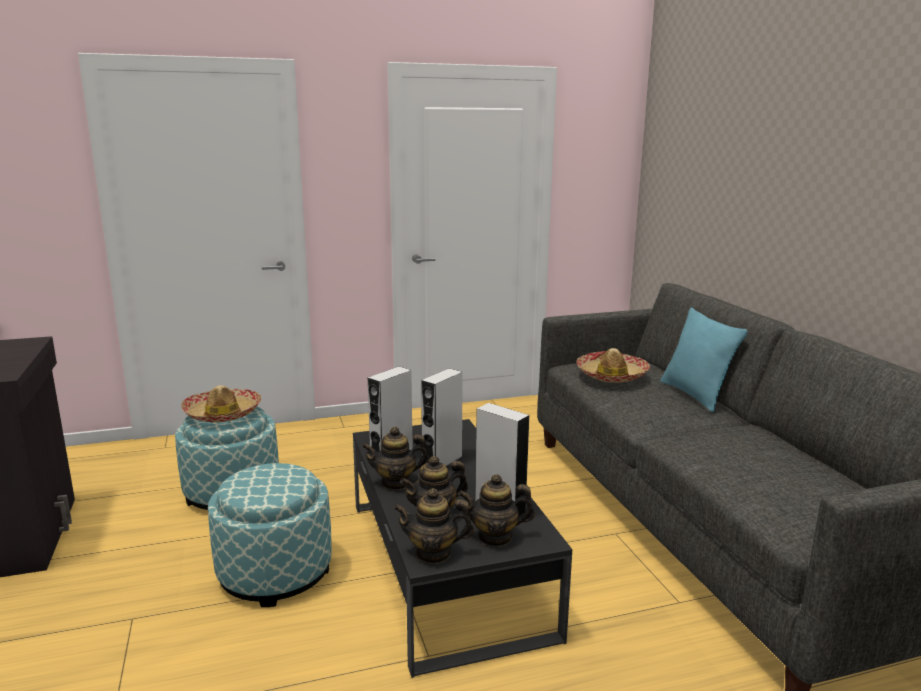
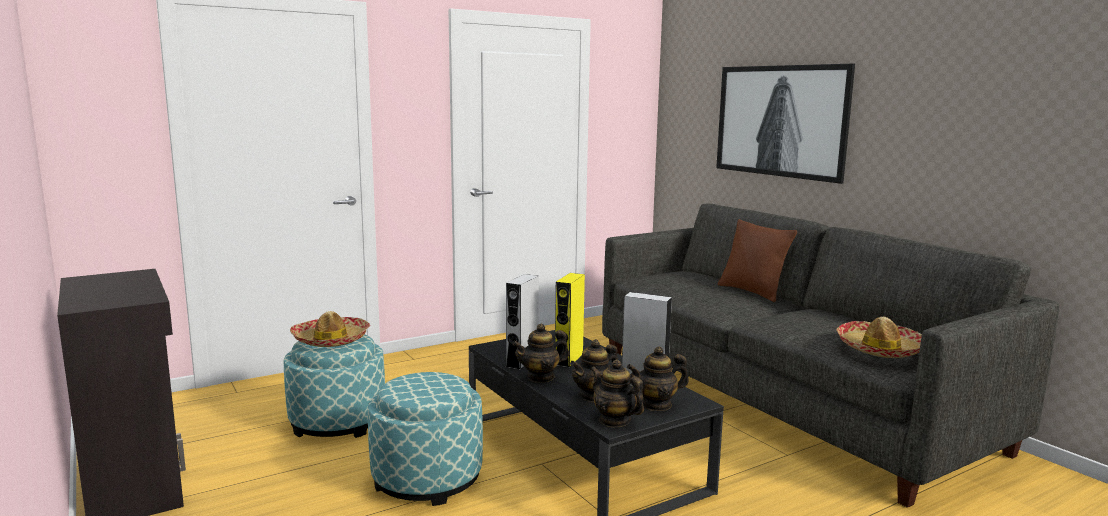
camera: 15 degrees left, 5 degrees down
(433, 553) = (614, 420): teapot -> teapot turned 60 degrees clockwise
(442, 462) = (568, 359): grey speaker -> yellow speaker
(611, 375) = (677, 282): hat -> hat (880, 349)
(695, 395) = (752, 292): turquoise pillow -> brown pillow
(759, 191) = (781, 121): none -> picture

